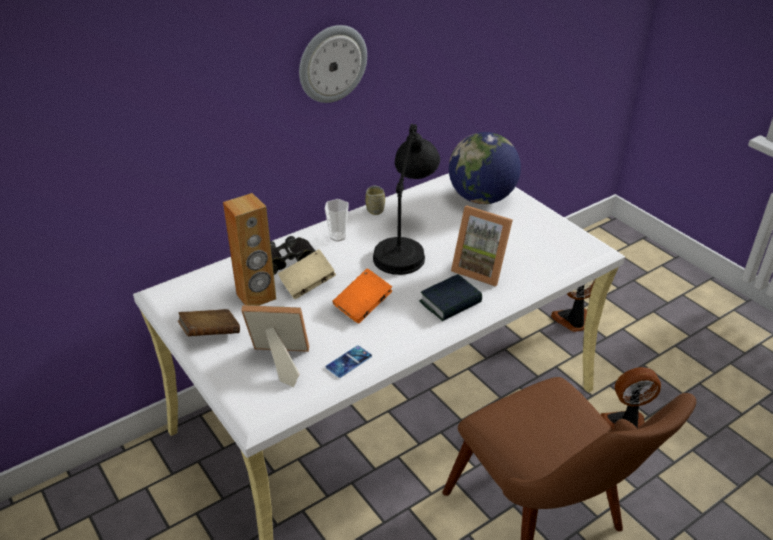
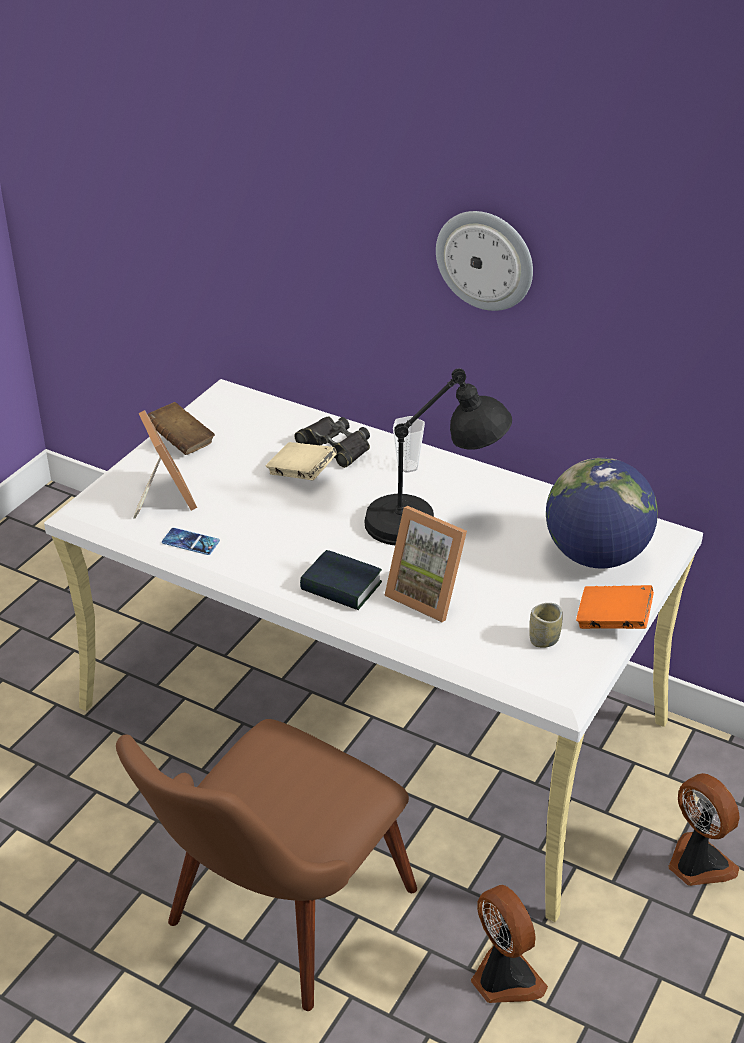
camera: 65 degrees right, 0 degrees up
(256, 297) = (257, 448): brown speaker -> none
(363, 306) = (289, 523): orange book -> orange book (613, 621)
(375, 210) = (487, 476): cup -> cup (544, 640)
(481, 269) = (428, 595): picture frame -> picture frame turned 60 degrees counterclockwise

